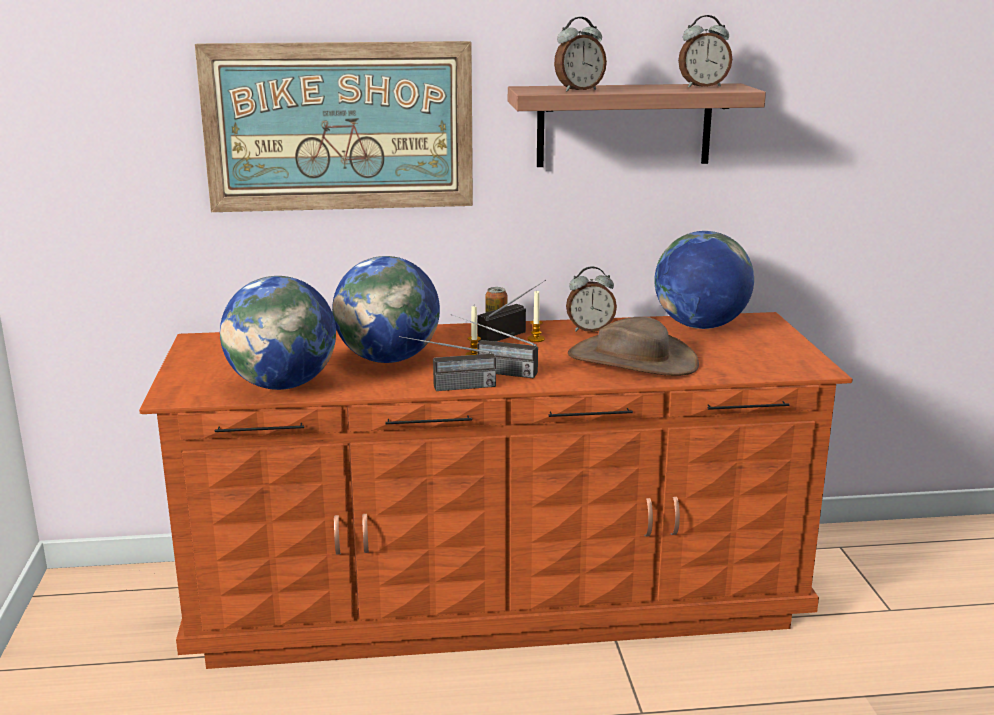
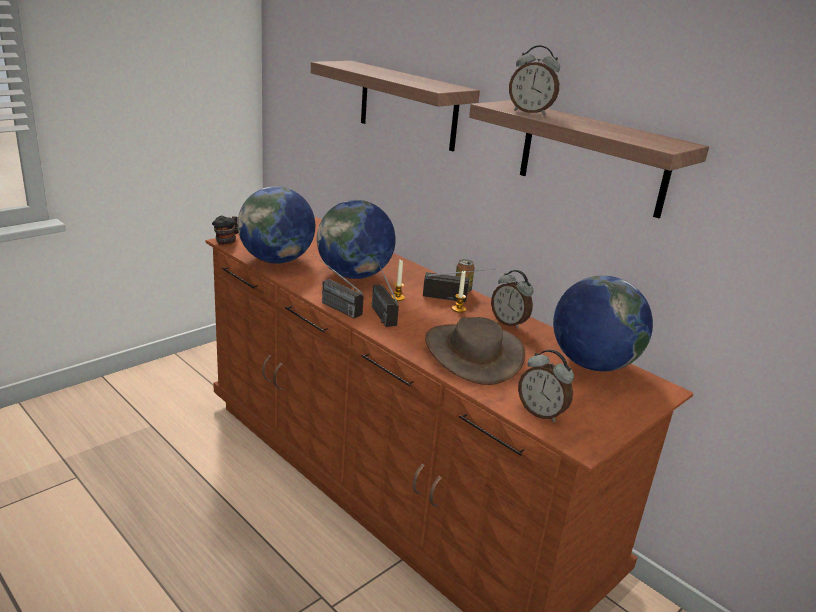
camera: 50 degrees right, 5 degrees up
(172, 397) = (227, 241): none -> mug
(339, 127) = (408, 105): picture -> shelf
(702, 86) = (645, 137): alarm clock -> alarm clock (541, 413)

